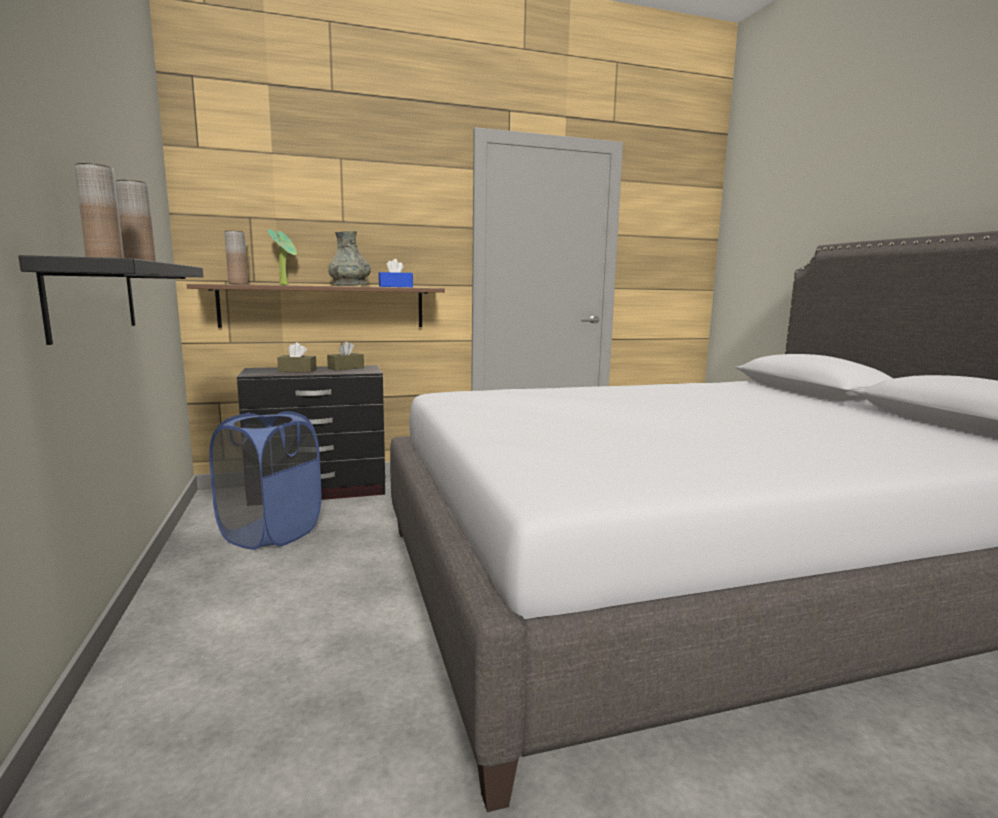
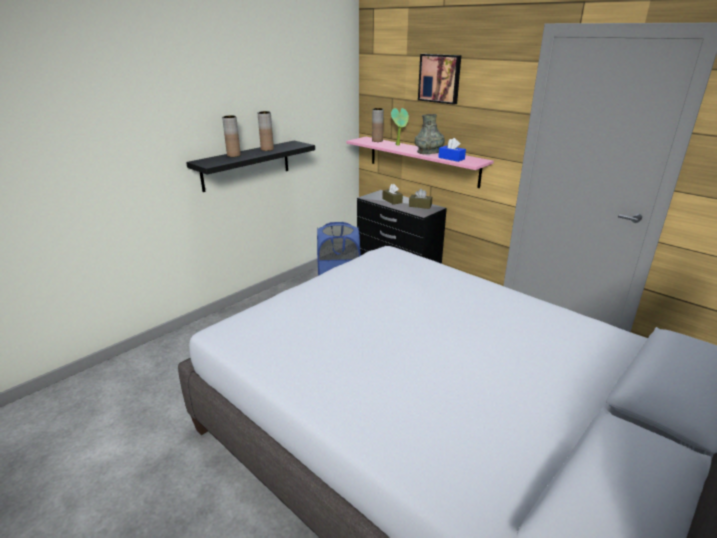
camera: 60 degrees right, 15 degrees up
(324, 306) = (422, 161): brown shelf -> pink shelf
(340, 186) = (440, 78): none -> picture

